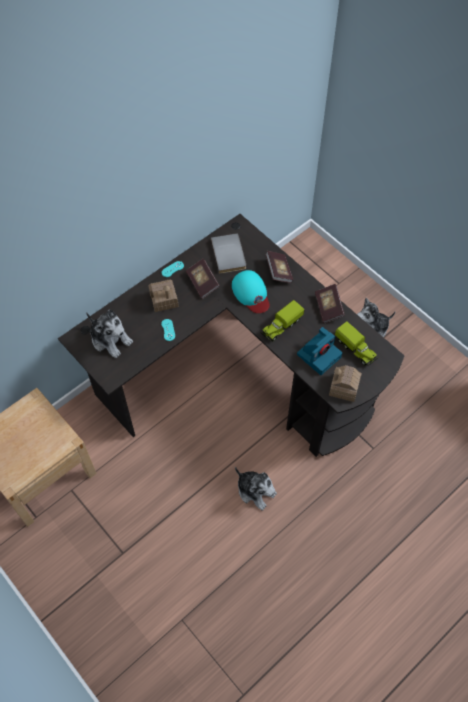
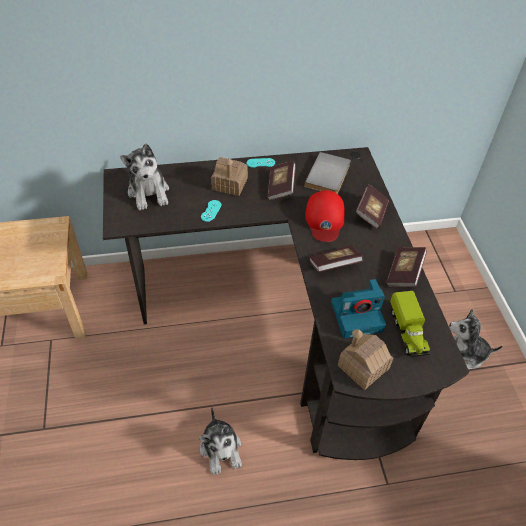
camera: 30 degrees right, 10 degrees down
(251, 293) = (324, 219): turquoise cap -> red cap
(281, 326) = (334, 265): toy truck -> book

